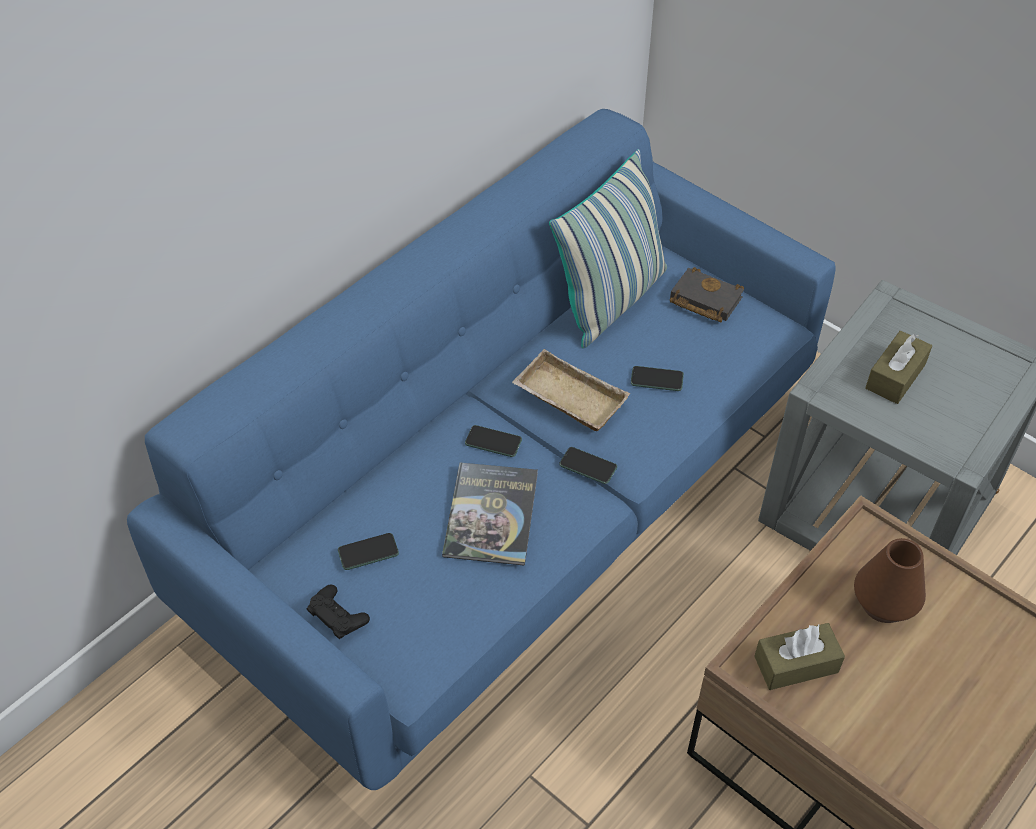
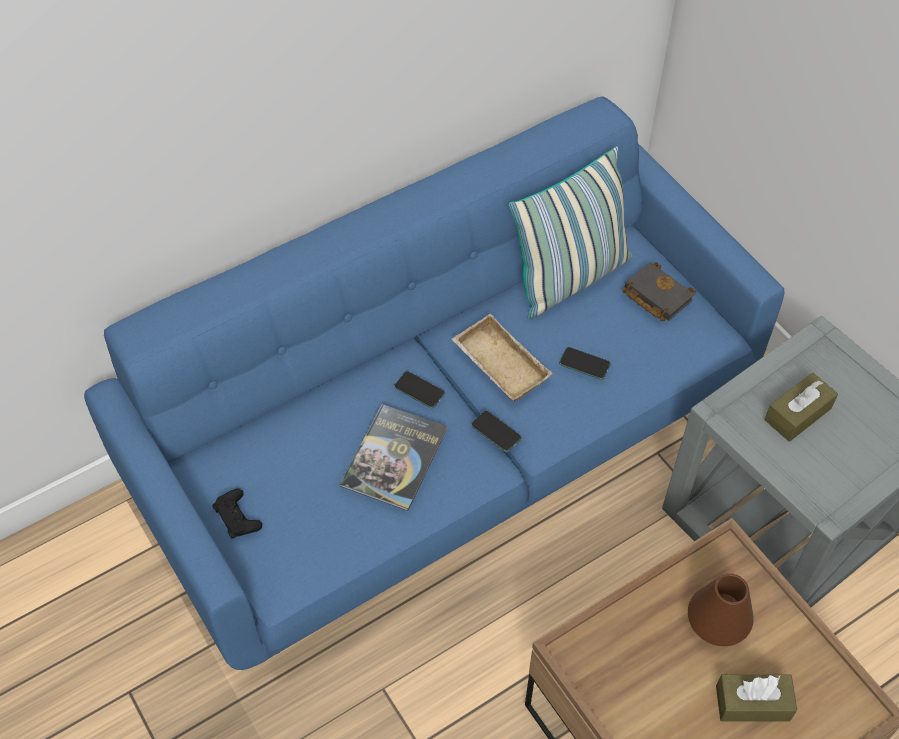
camera: 15 degrees right, 5 degrees up
(368, 552) = (279, 467): phone -> none
(796, 664) = (615, 660): brown tissue box -> brown tissue box (752, 703)

